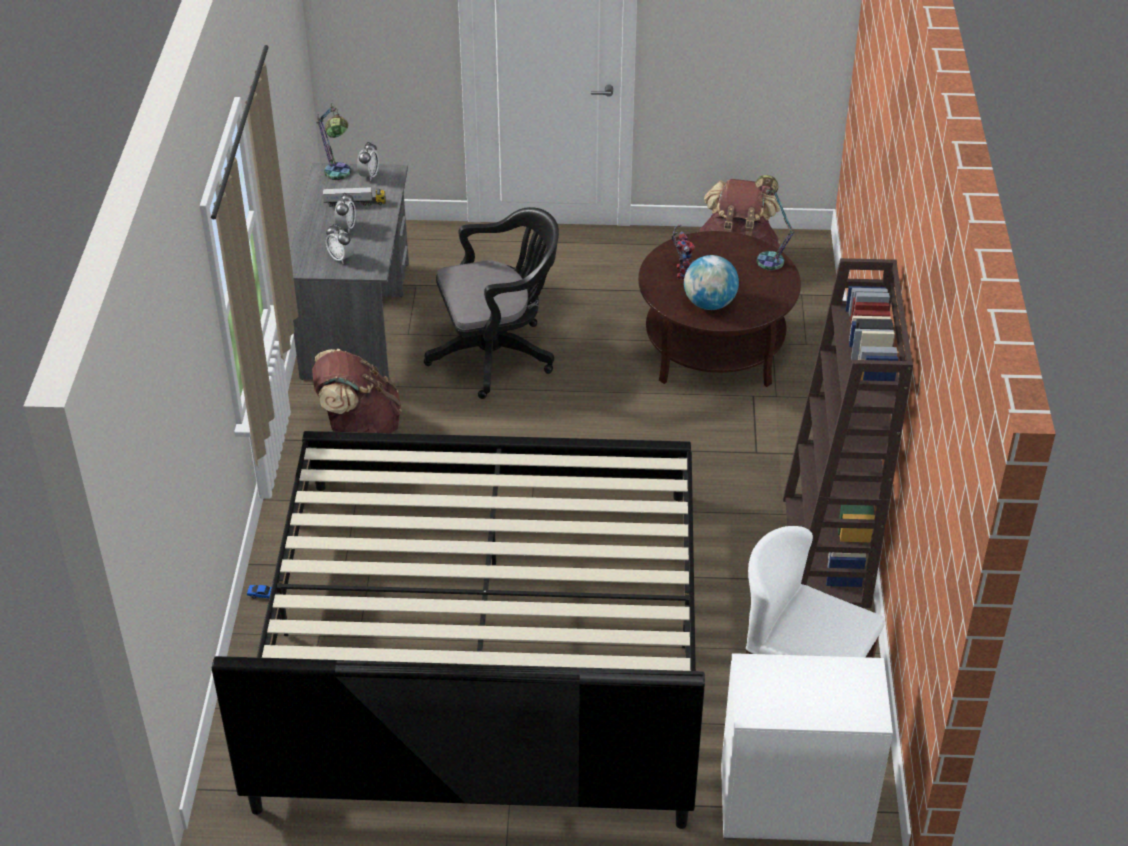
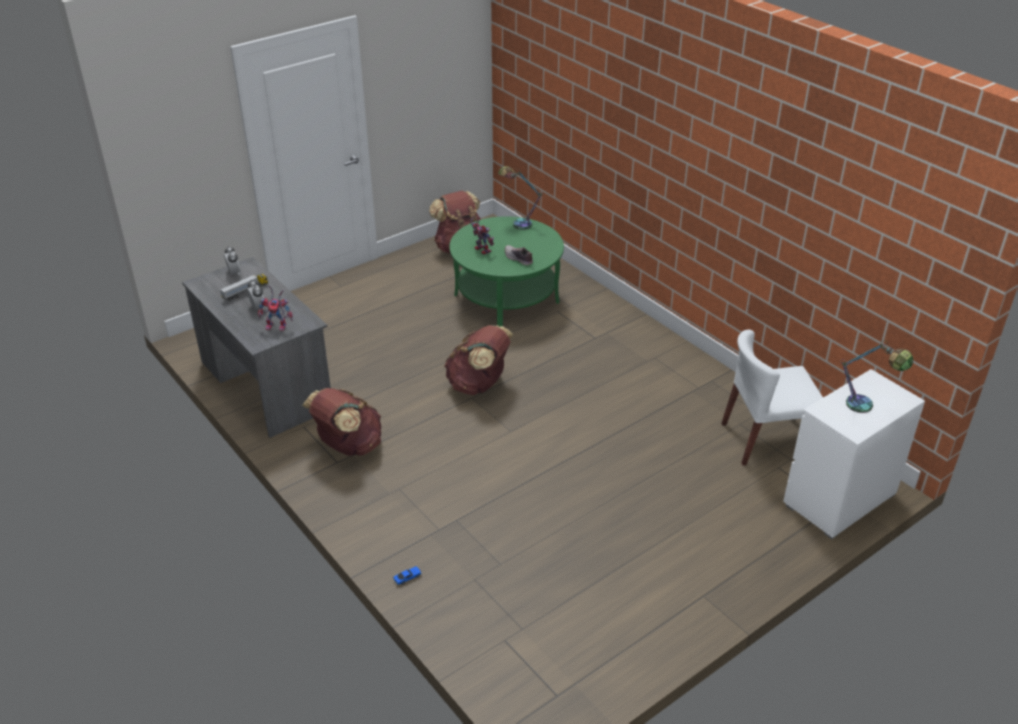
camera: 40 degrees left, 5 degrees down
(338, 177) = (213, 282): table lamp -> table lamp (866, 408)
(341, 258) = (278, 326): alarm clock -> toy robot
(483, 642) = (578, 520): bed -> none
(498, 354) = (384, 360): black office chair -> none
(560, 436) = (479, 385): none -> brown backpack
(709, 304) = (518, 259): globe -> shoe
(714, 348) = (506, 298): brown coffee table -> green coffee table
(827, 552) = (693, 367): brown bookcase -> none

